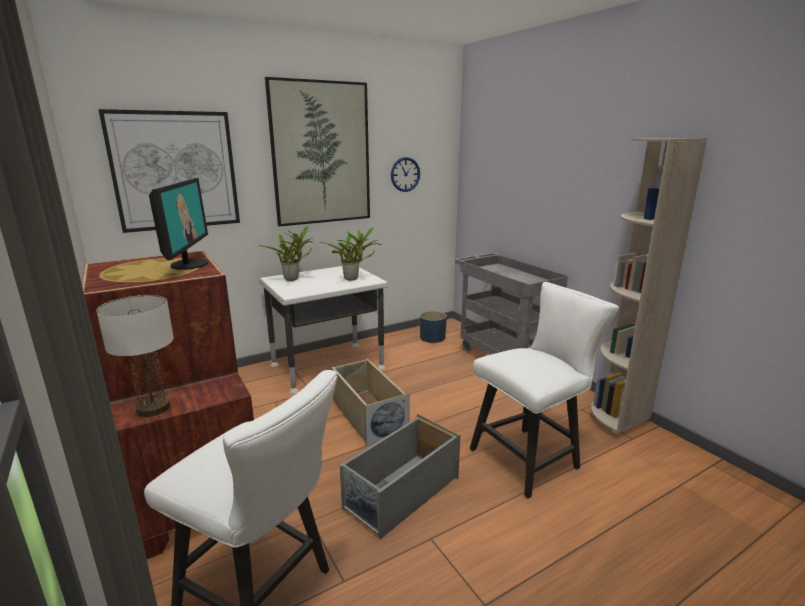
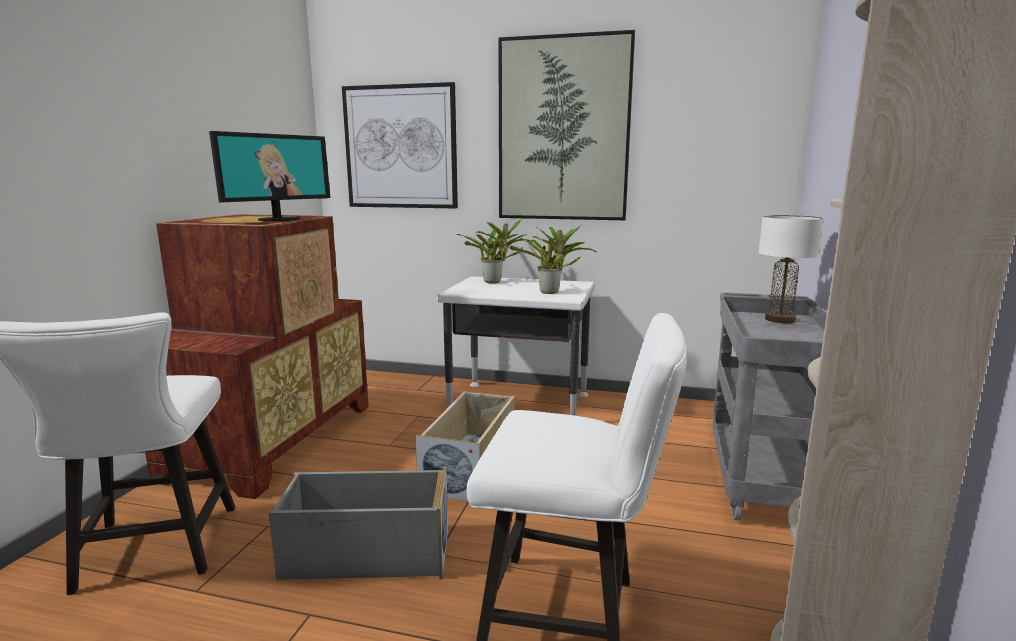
camera: 45 degrees right, 5 degrees down
(153, 408) = (177, 340): table lamp -> table lamp (779, 319)
(405, 174) = (694, 161): wall clock -> none
(432, 337) = (697, 418): blue planter -> none

